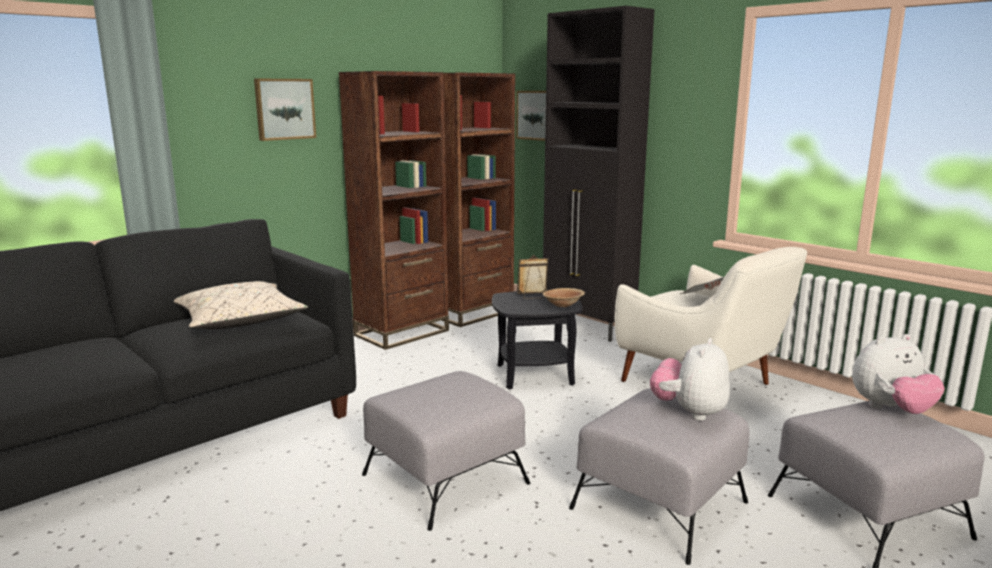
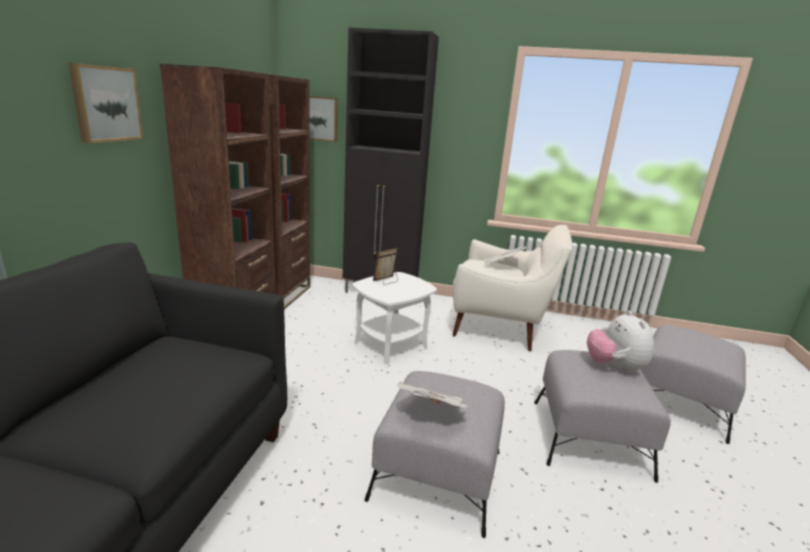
camera: 35 degrees left, 5 degrees up
(239, 321) = (167, 376): beige pillow -> none
(420, 395) = (434, 412): none -> newspaper
(534, 375) = (390, 345): black side table -> white side table
(563, 305) = (419, 286): brown bowl -> none
(891, 410) = (686, 333): plush toy -> none

